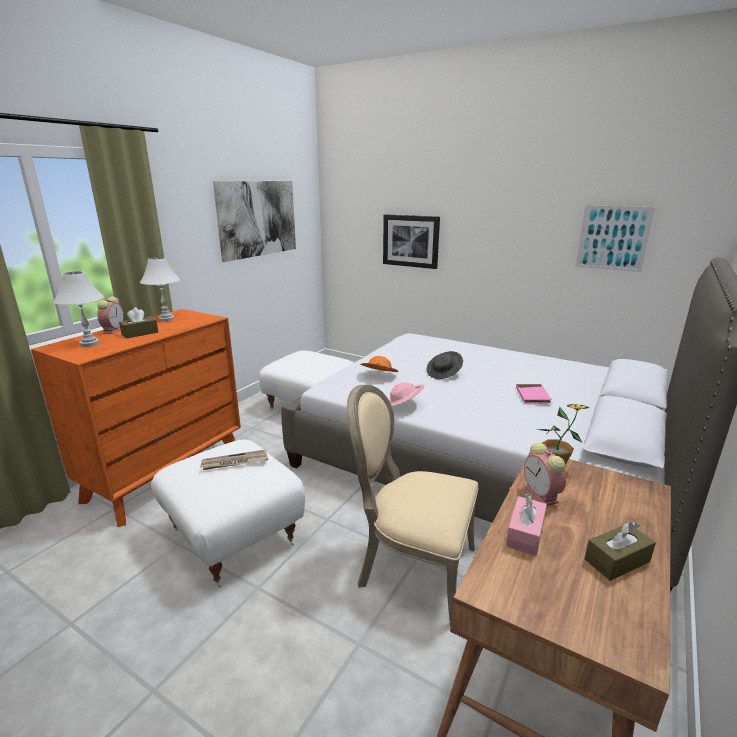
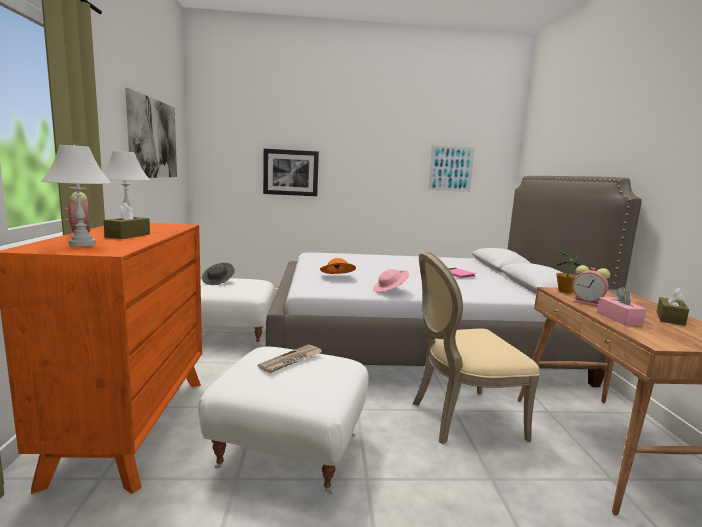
camera: 35 degrees left, 10 degrees down
(444, 373) = (381, 271): grey hat -> grey hat (218, 281)

